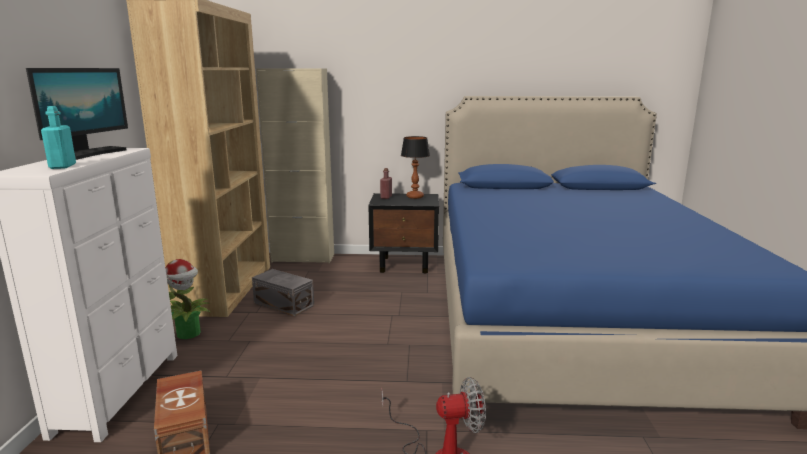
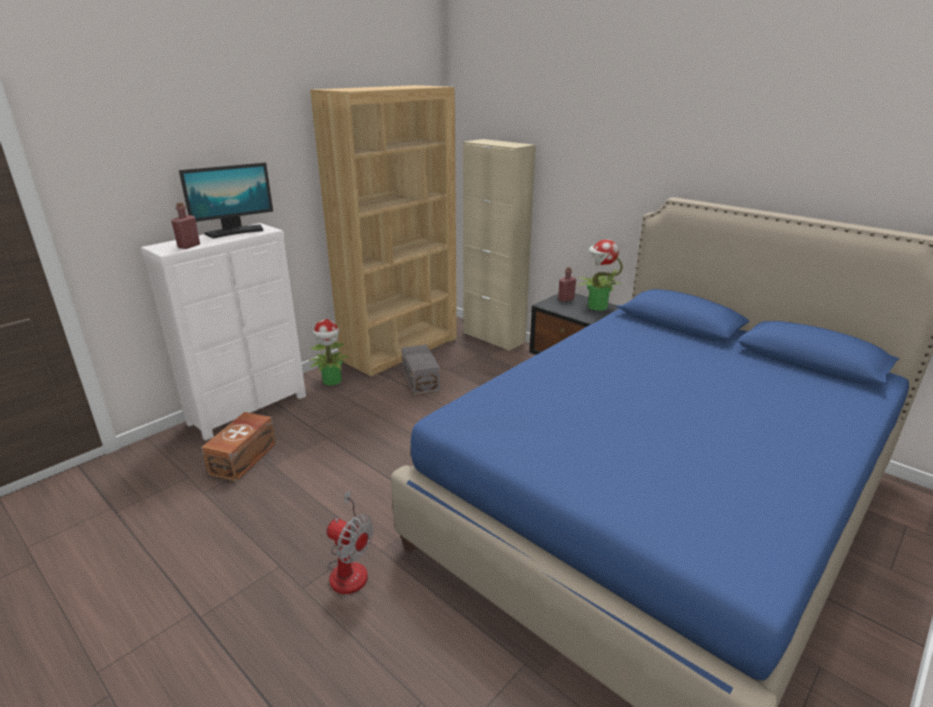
camera: 40 degrees right, 10 degrees up
(62, 166) = (189, 246): turquoise bottle -> red bottle
(415, 197) = (596, 306): table lamp -> potted plant

